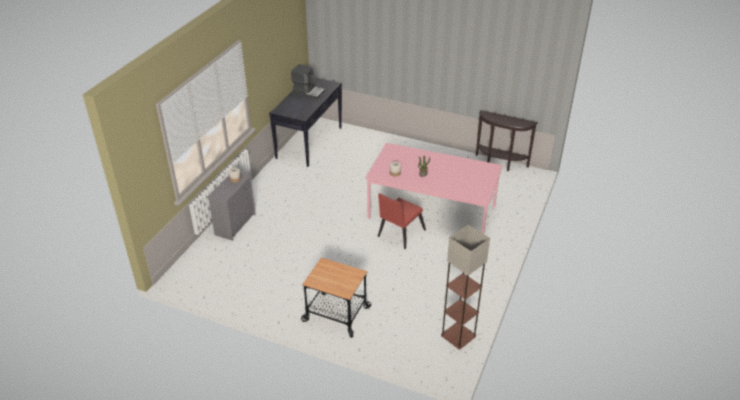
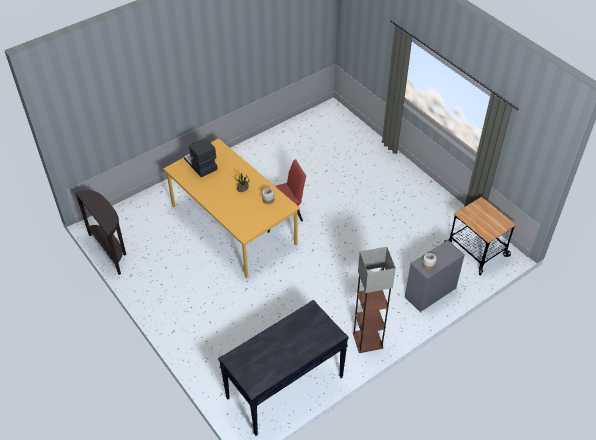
camera: 150 degrees left, 10 degrees up
(308, 92) = (275, 357): coffee machine -> coffee machine (200, 164)
(336, 314) = (383, 169): cart -> cart (476, 250)
(432, 212) = (232, 225): pink dining table -> orange dining table
(458, 336) = (307, 122): floor lamp -> floor lamp (368, 340)

